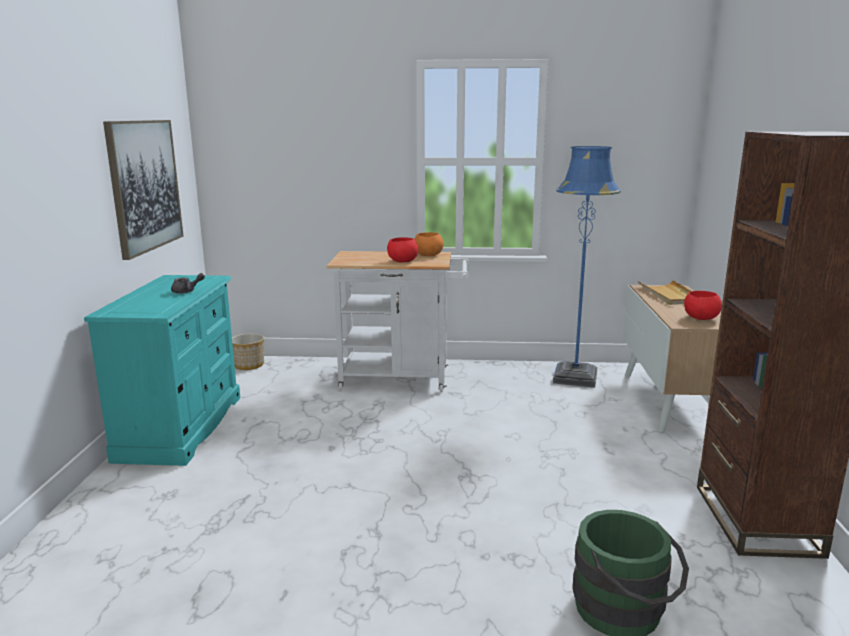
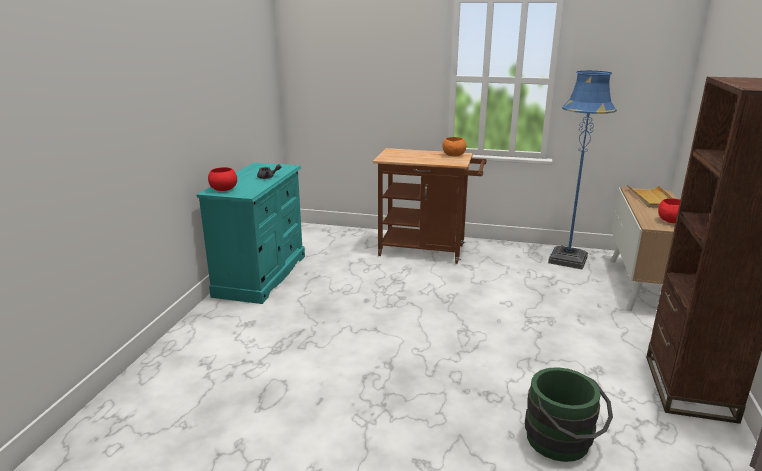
camera: 10 degrees right, 5 degrees up
(144, 185) = (242, 95): picture -> none
(249, 365) = (314, 231): planter -> none
(402, 261) = (431, 160): red bowl -> red bowl (223, 189)
(402, 379) = (427, 251): white cart -> brown cart

